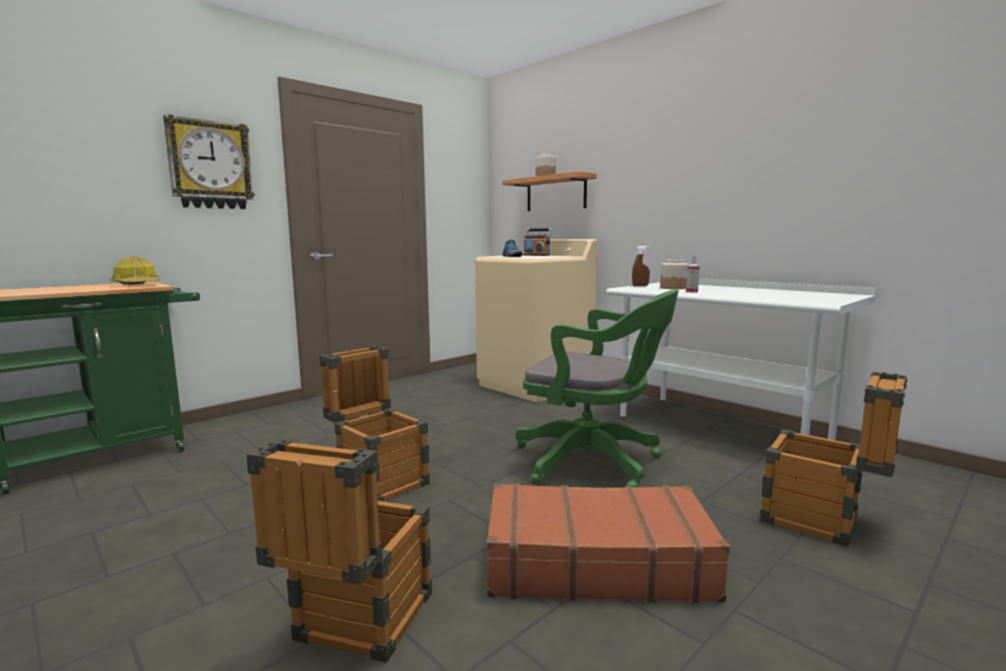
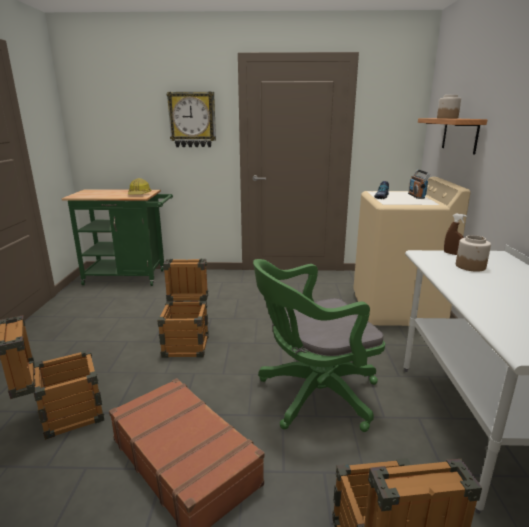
camera: 45 degrees right, 10 degrees up
(595, 463) = (312, 395): green office chair -> green office chair turned 90 degrees clockwise
(691, 292) = (458, 279): spray bottle -> none

